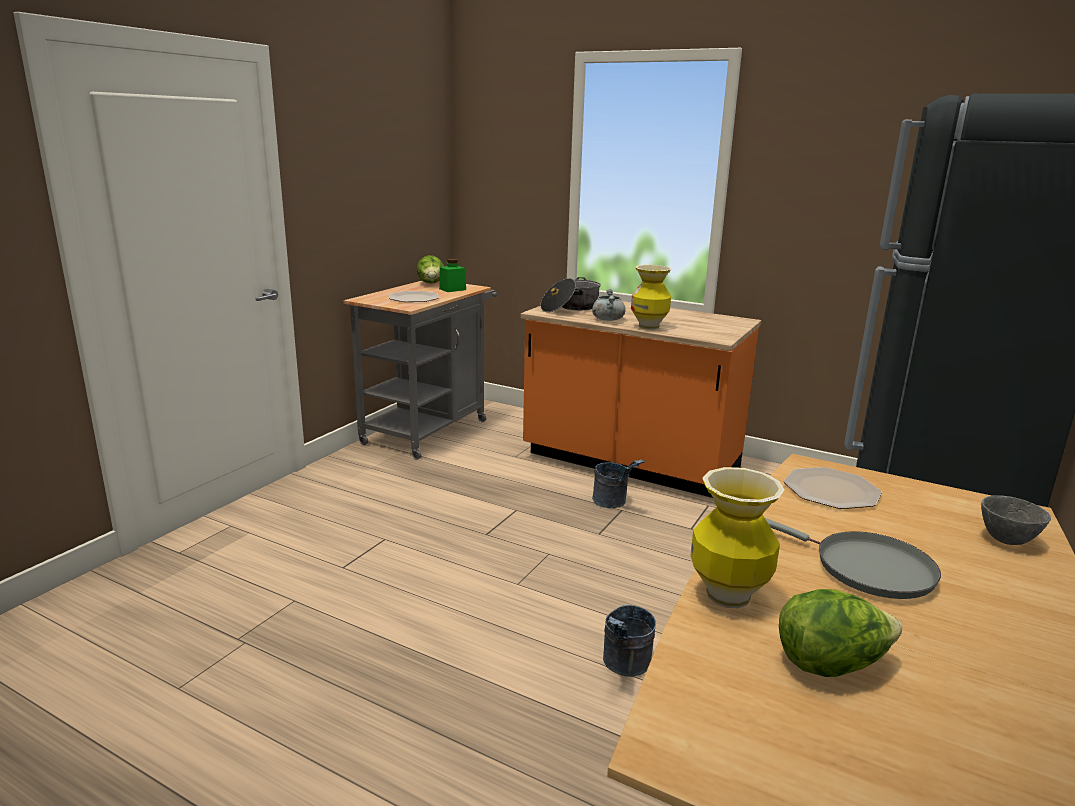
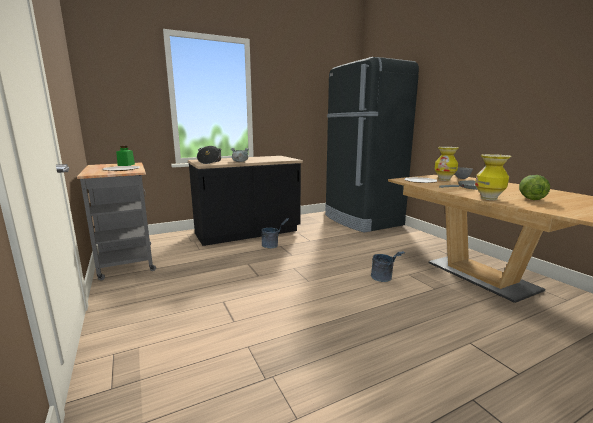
camera: 55 degrees left, 5 degrees down
(431, 284) = (102, 165): lettuce -> none
(630, 463) = (248, 233): orange counter -> black counter
(649, 327) = (262, 161): vase -> vase (444, 179)

